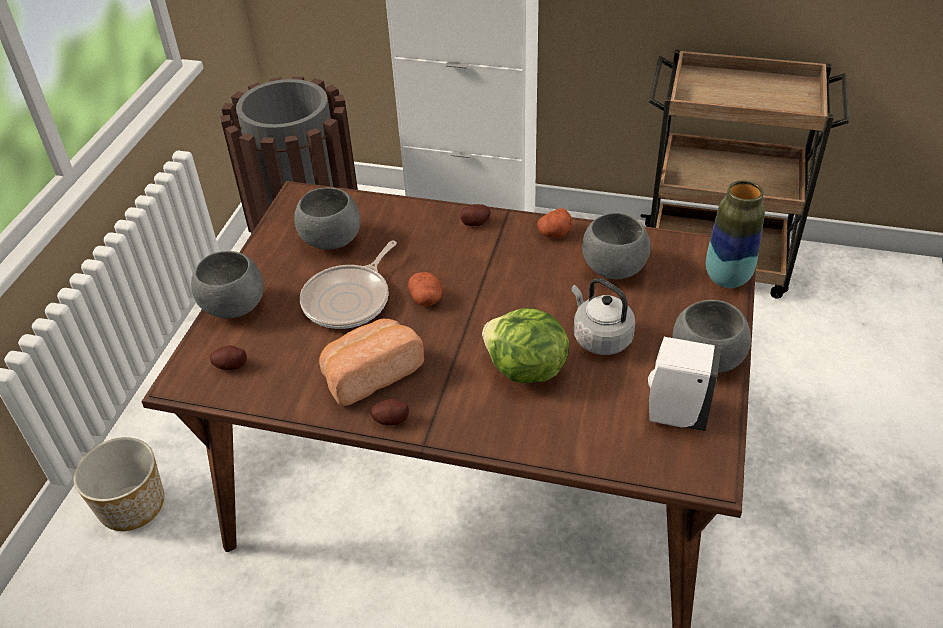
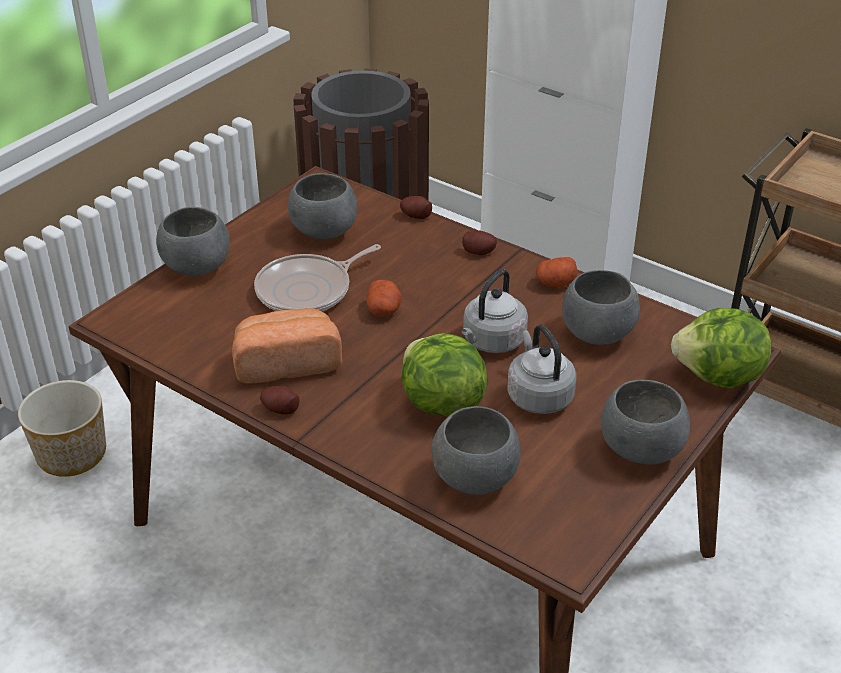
camera: 20 degrees right, 5 degrees down
(230, 365) = (162, 318): potato -> potato (415, 216)
(534, 301) = (492, 342): none -> grey kettle
(592, 429) = (474, 478): none -> grey bowl
(674, 415) = (569, 491): white soap dispenser -> none
(727, 278) = (718, 377): vase -> lettuce

